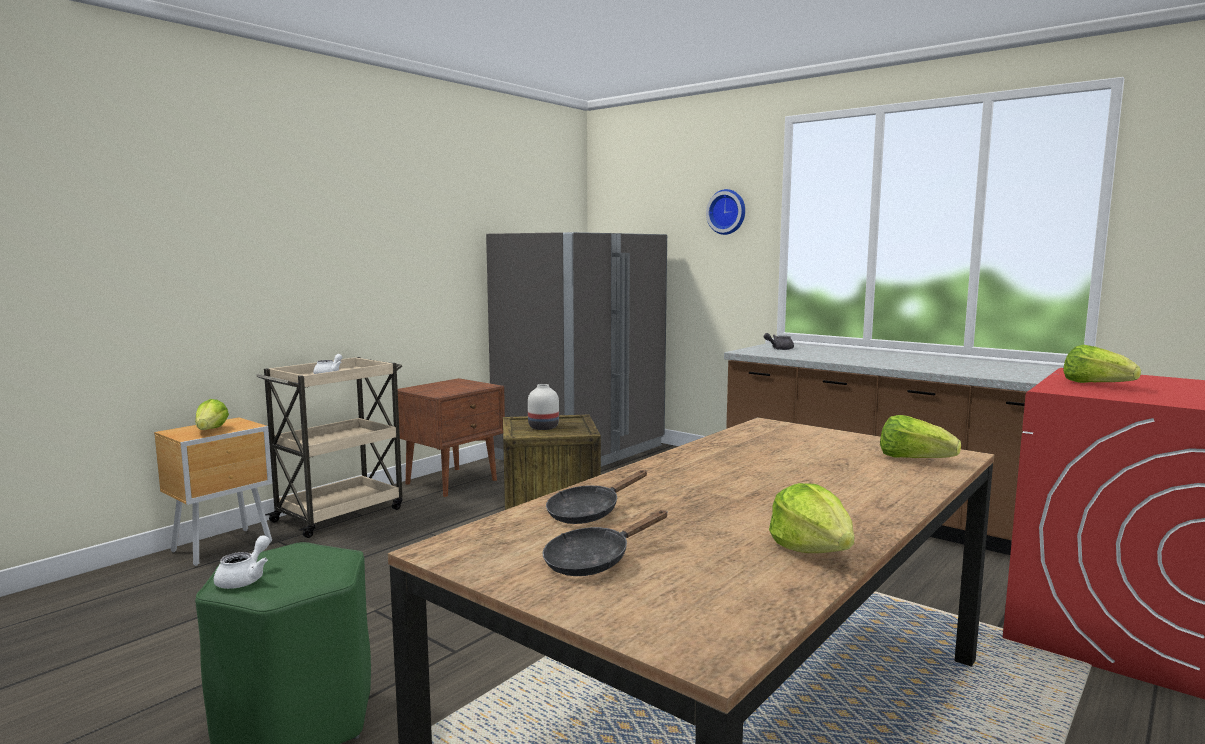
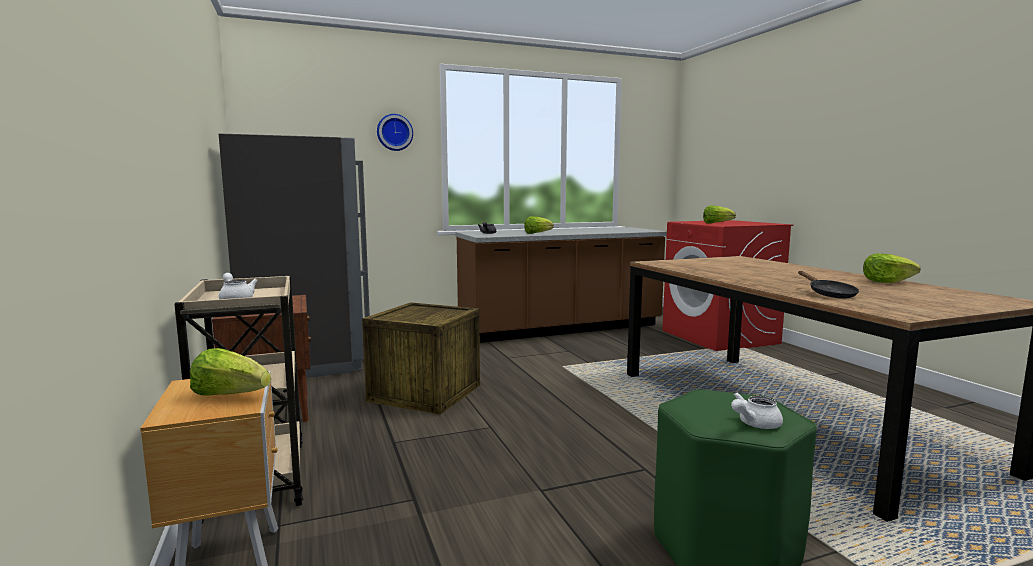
camera: 60 degrees left, 0 degrees up
(245, 579) = (754, 424): white teapot -> white teapot turned 75 degrees counterclockwise
(544, 427) = (422, 315): white vase -> none
(594, 561) = (913, 300): black frying pan -> none
(913, 459) = (744, 261): lettuce -> lettuce (537, 233)

